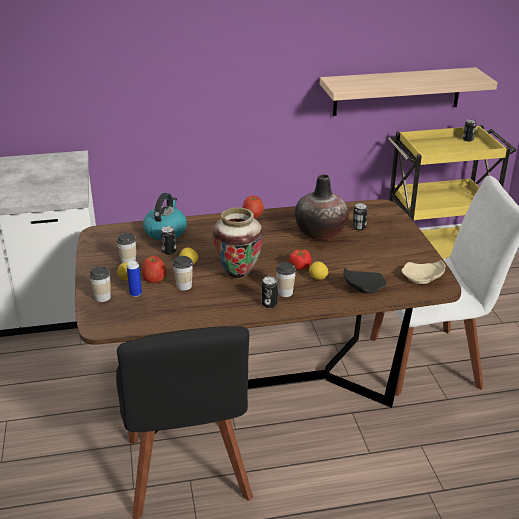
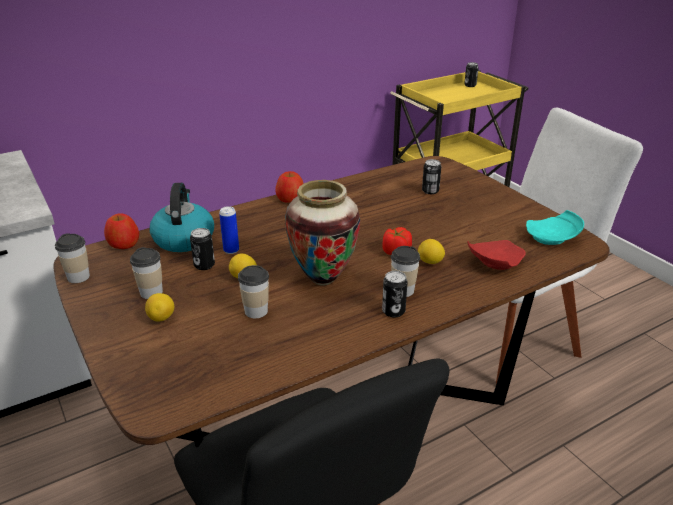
camera: 20 degrees left, 0 degrees up
(102, 297) = (137, 357): cup -> cup (78, 277)
(135, 293) = (188, 339): can -> can (231, 250)
(154, 278) = (204, 309): apple -> apple (124, 243)
(320, 233) = (390, 205): vase -> none
(363, 287) = (494, 263): black plate -> red plate
(397, 91) = (393, 37): shelf -> none
(422, 279) = (553, 238): beige plate -> turquoise plate

